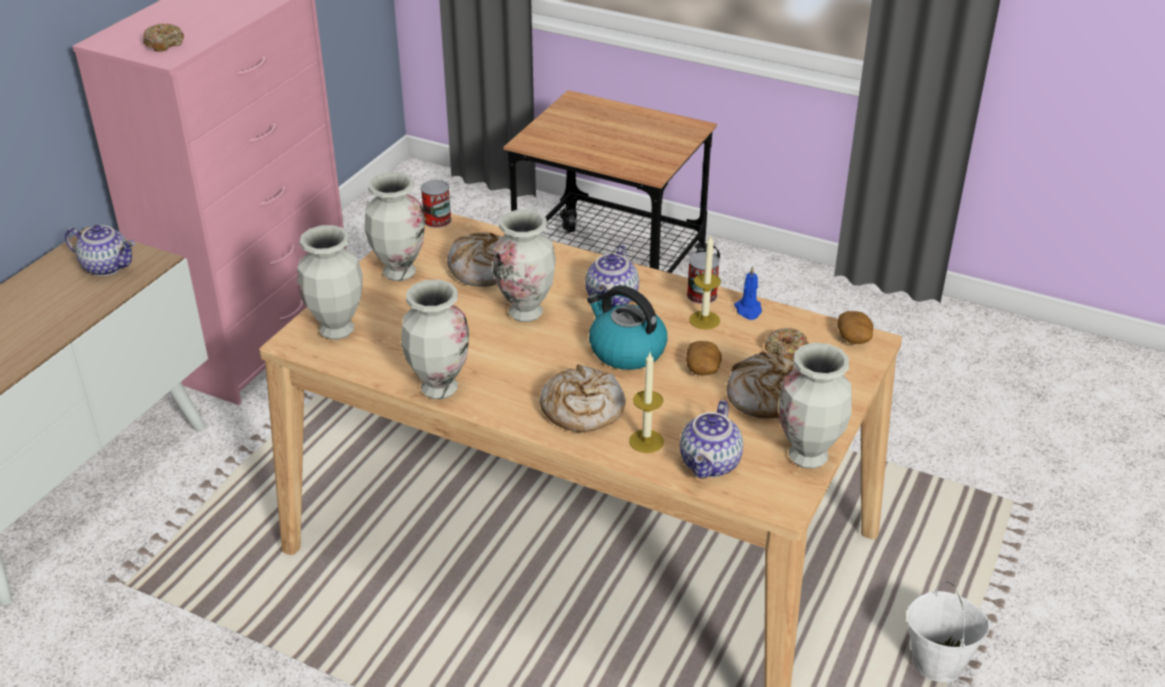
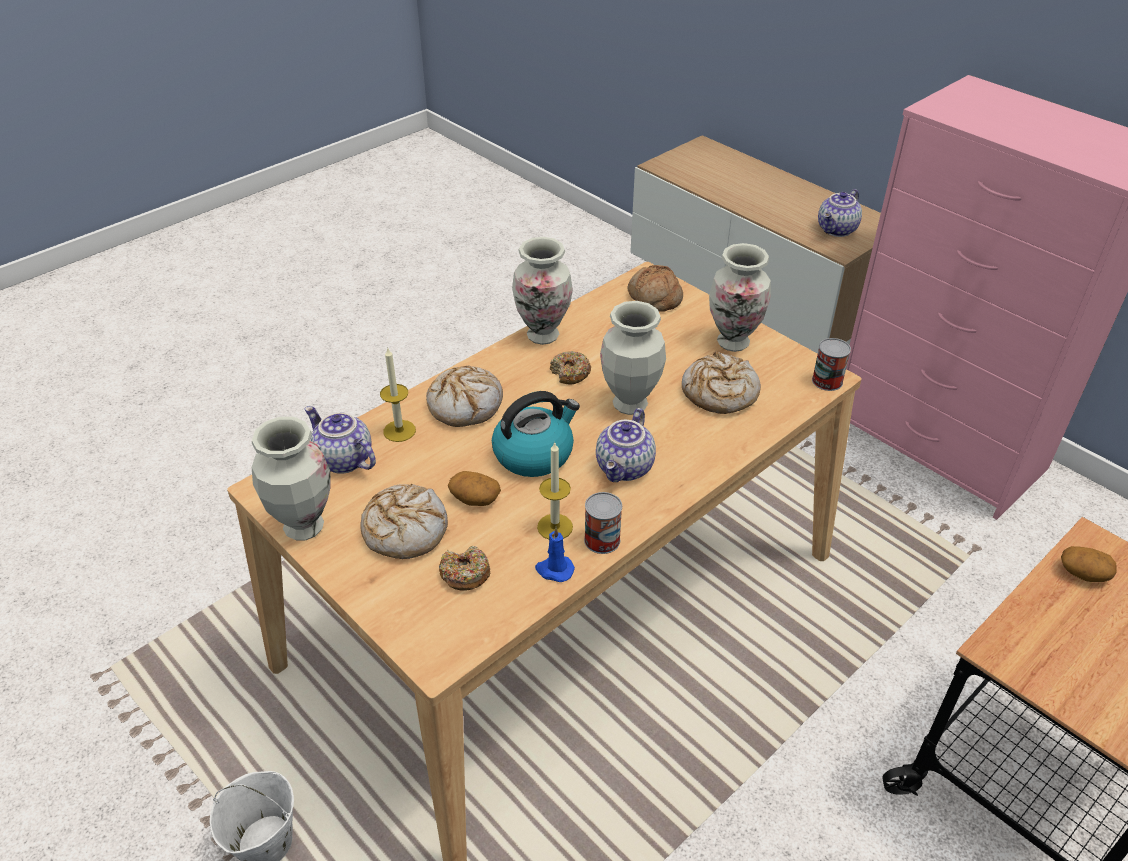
camera: 110 degrees right, 5 degrees up
(164, 44) = (965, 109): donut -> donut (570, 373)
(337, 330) = (654, 298): vase -> bread
(613, 299) = (625, 468): teapot -> teapot turned 105 degrees counterclockwise
(854, 338) = (453, 646): potato -> potato (1083, 573)

